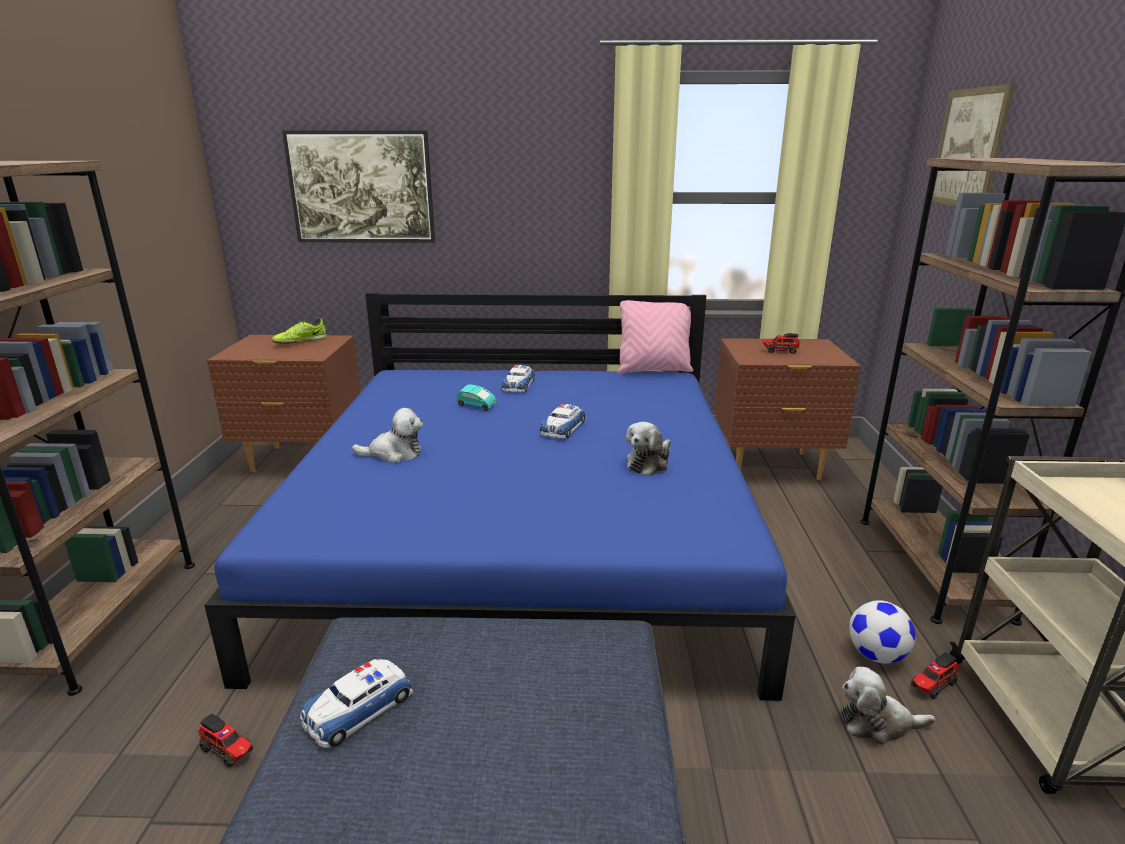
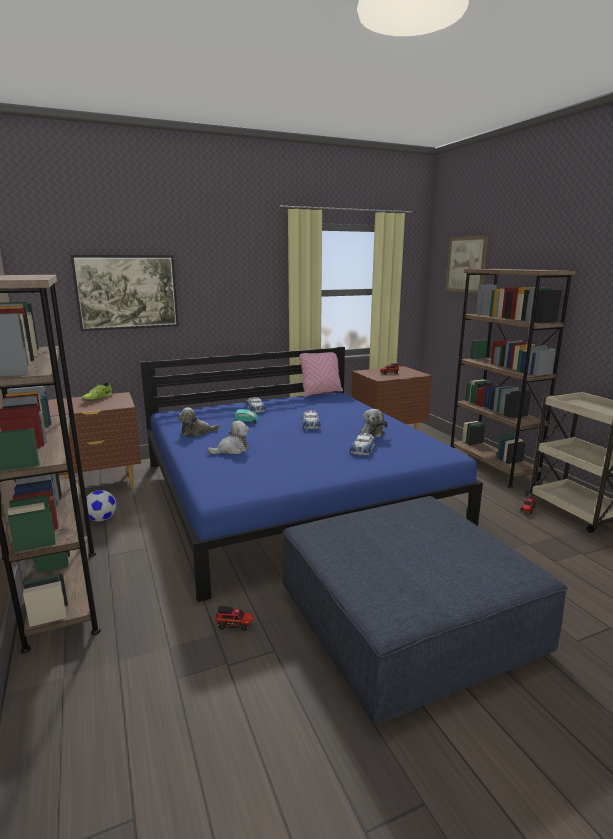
camera: 25 degrees left, 5 degrees down
(358, 708) = (351, 553): toy car -> toy car (363, 449)
(876, 655) = (498, 504): football -> football (101, 519)
(877, 723) = (519, 527): plush toy -> plush toy (197, 432)

